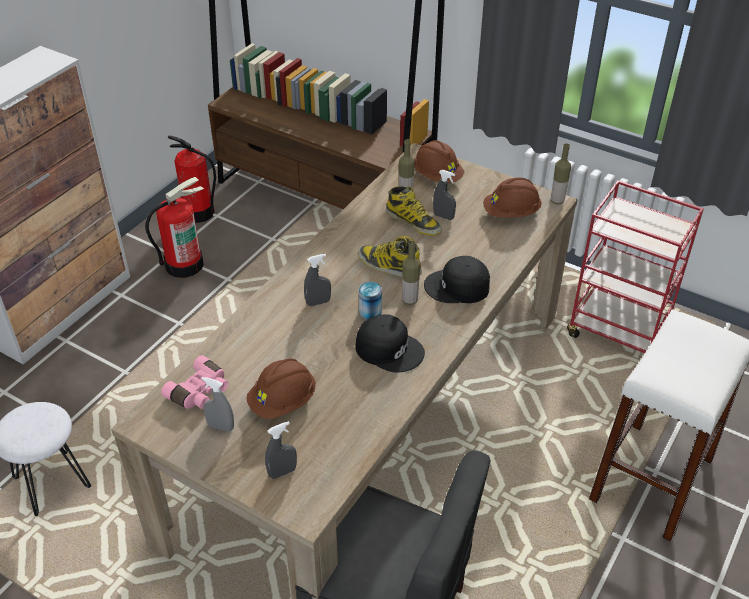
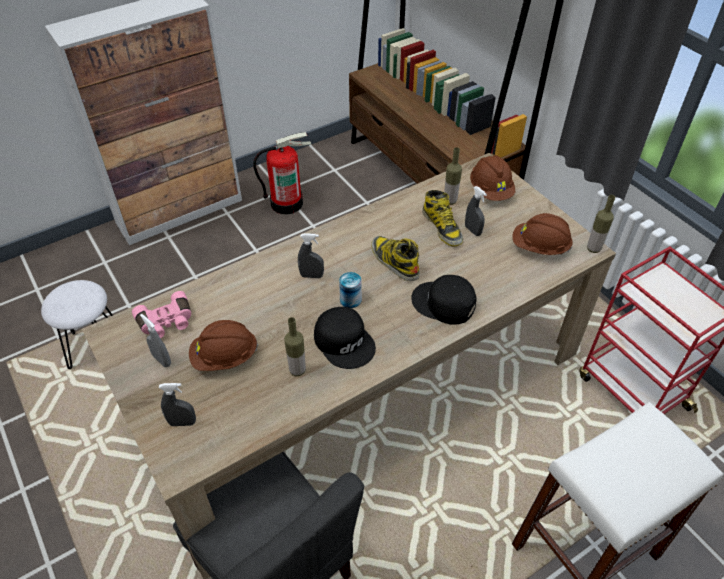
camera: 25 degrees right, 5 degrees up
(199, 213) = (321, 164): fire extinguisher -> none
(410, 300) = (392, 301): bottle -> bottle (297, 370)

